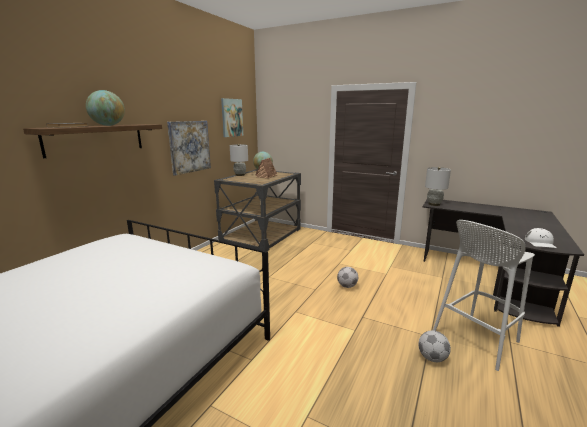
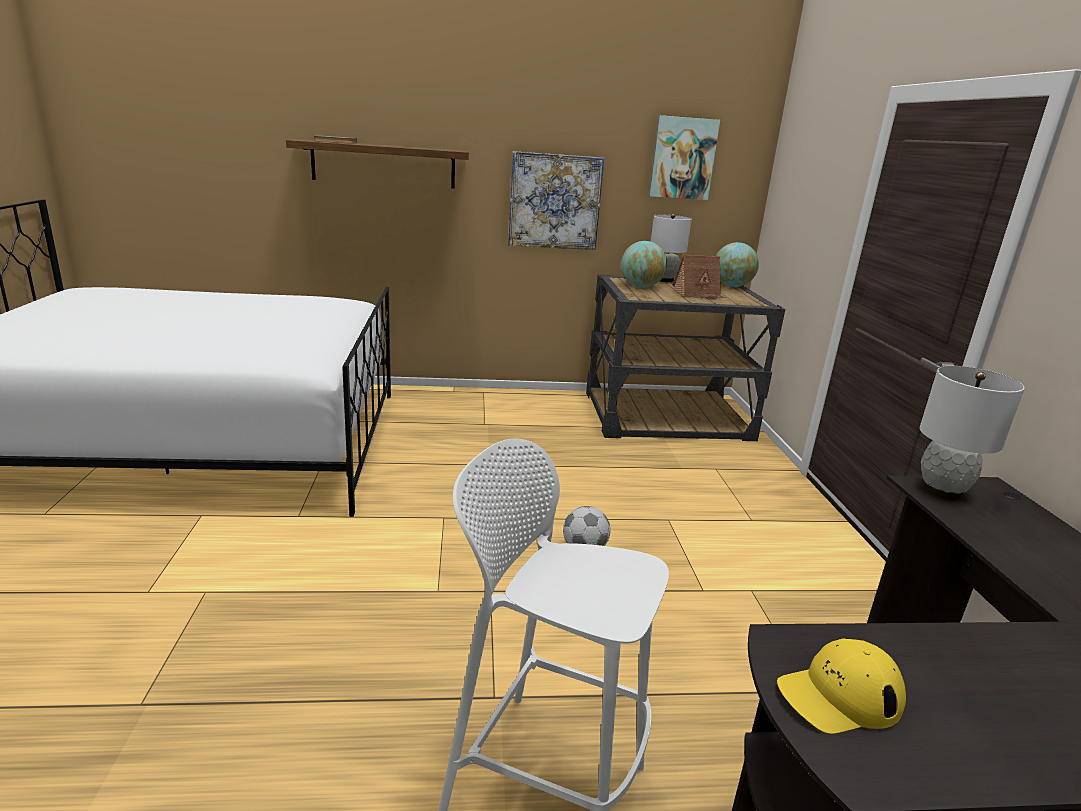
camera: 55 degrees right, 5 degrees up
(108, 125) = (389, 145): globe -> globe (641, 287)
(432, 358) = (415, 708): football -> none
(540, 243) = (839, 696): white cap -> yellow cap

